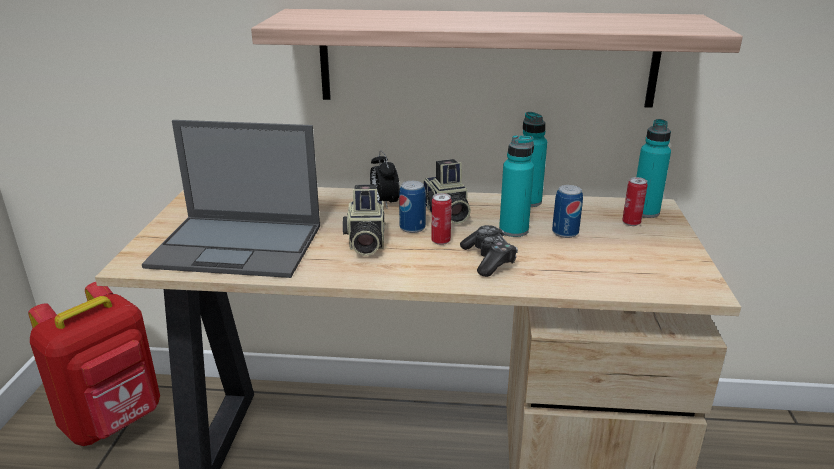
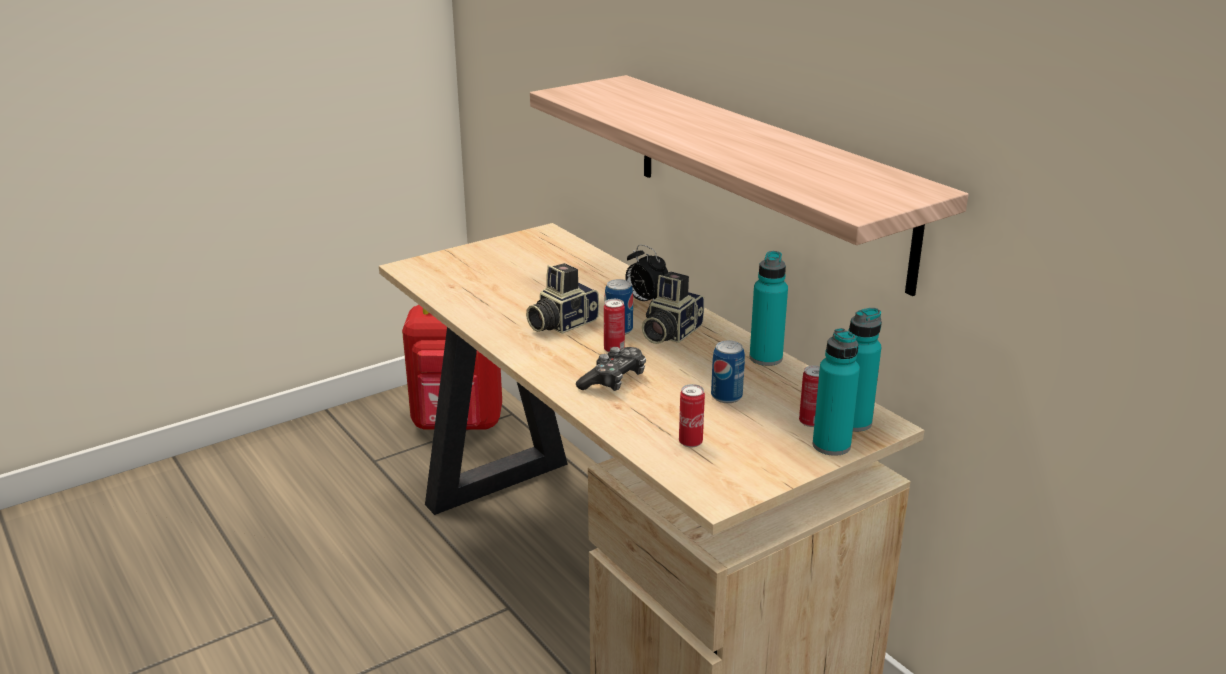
camera: 50 degrees right, 0 degrees up
(239, 246) = (483, 285): laptop -> none
(384, 203) = (646, 301): alarm clock -> alarm clock turned 75 degrees counterclockwise
(513, 230) = (689, 372): turquoise bottle -> turquoise bottle (831, 445)
(617, 269) = (690, 442): none -> can

